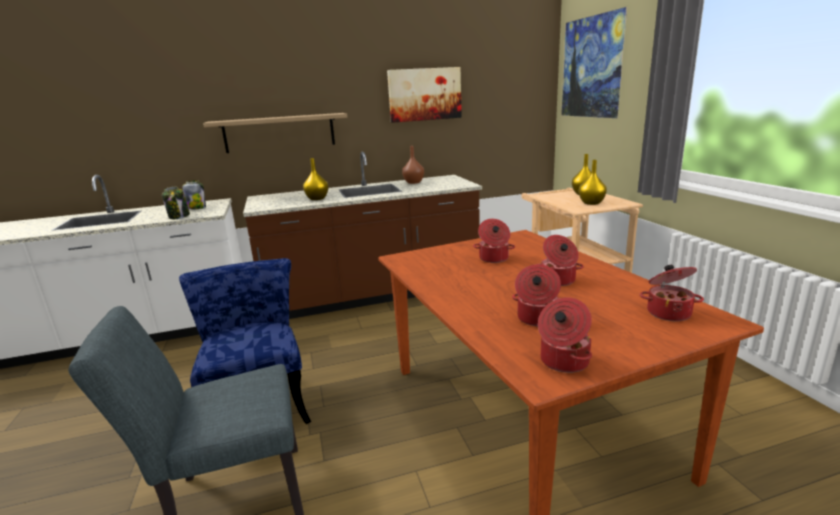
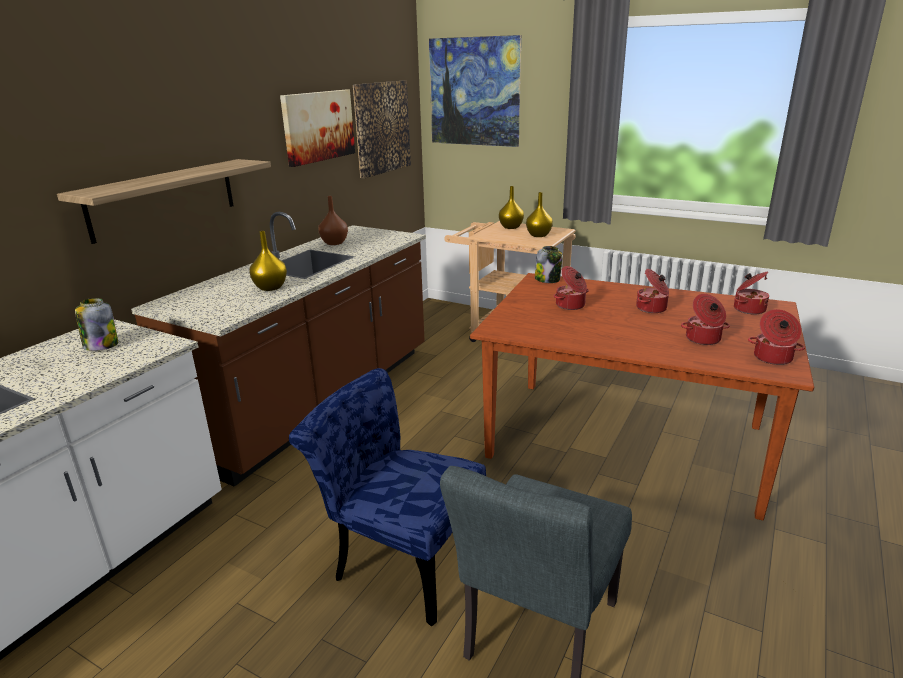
camera: 45 degrees left, 5 degrees up
(179, 216) = (120, 364): jar -> jar (548, 279)
(501, 99) = (381, 128): none -> picture

